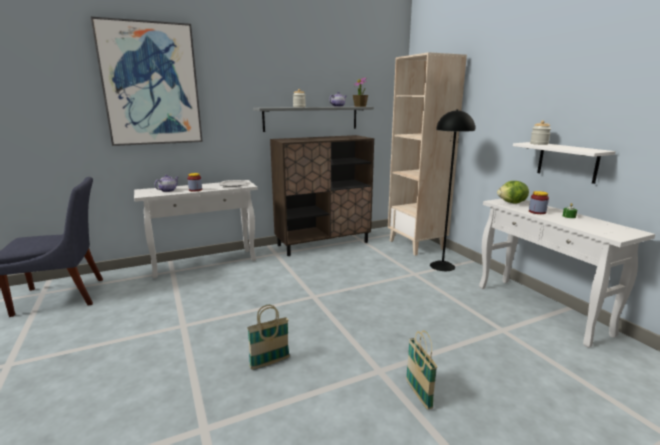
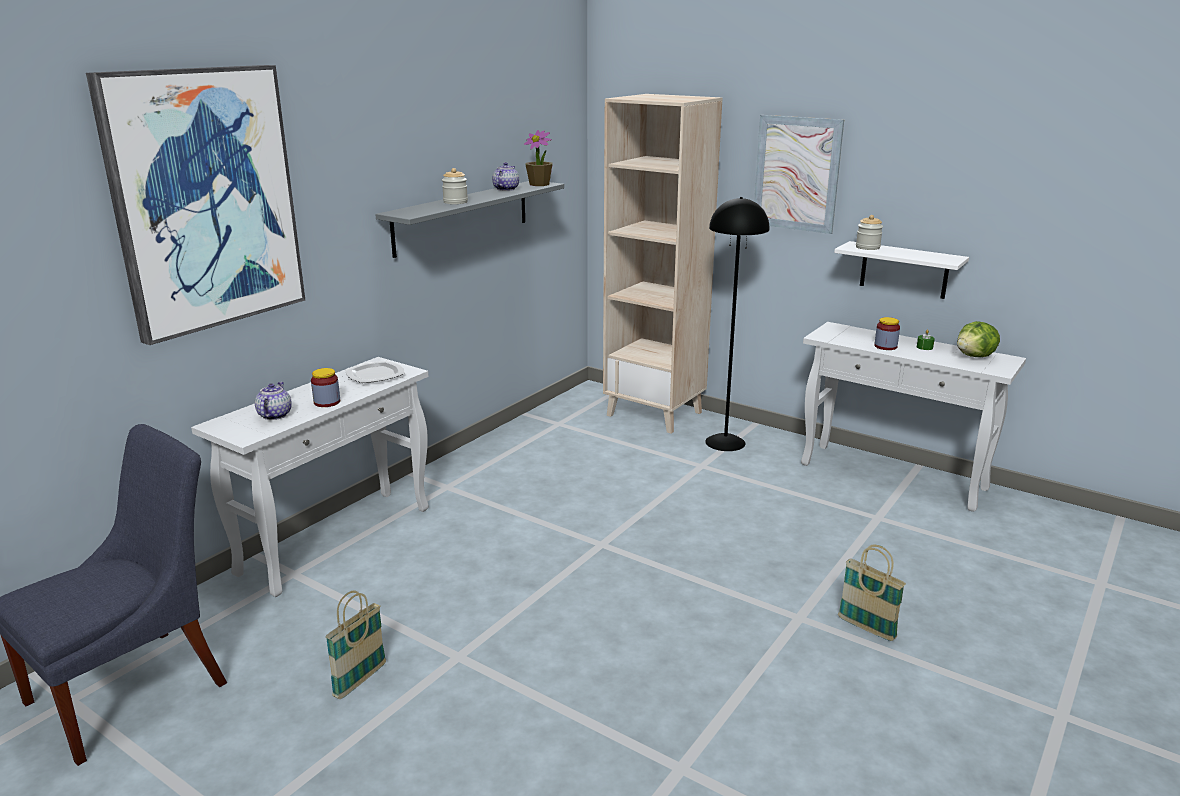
camera: 30 degrees left, 5 degrees up
(270, 363) = (659, 659): basket -> basket (360, 680)
(323, 243) = (506, 446): brown cabinet -> none
(504, 98) = (796, 174): none -> picture
(512, 203) = (841, 335): lettuce -> lettuce (975, 356)

